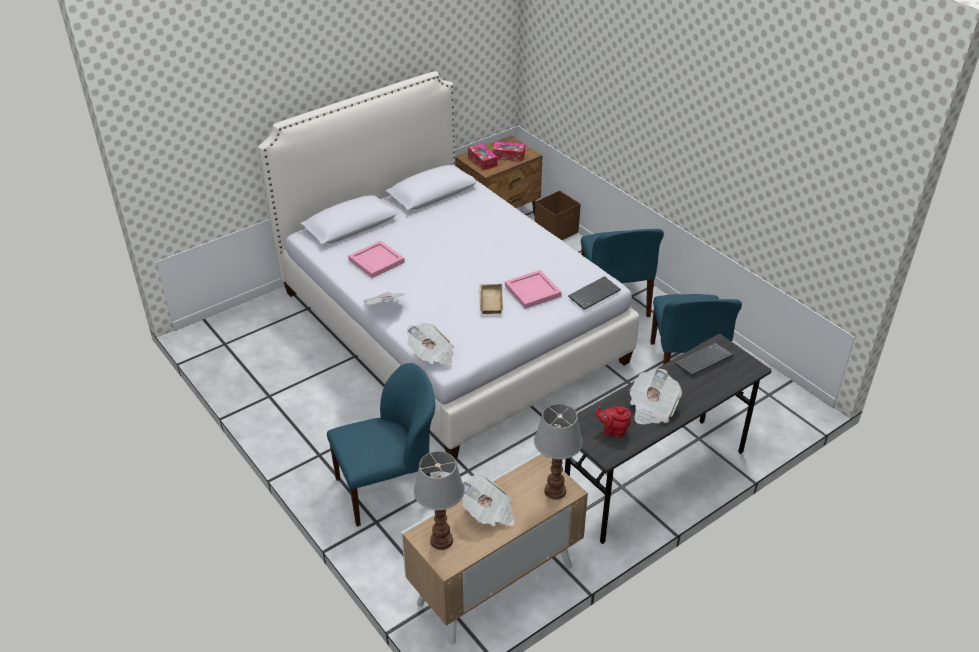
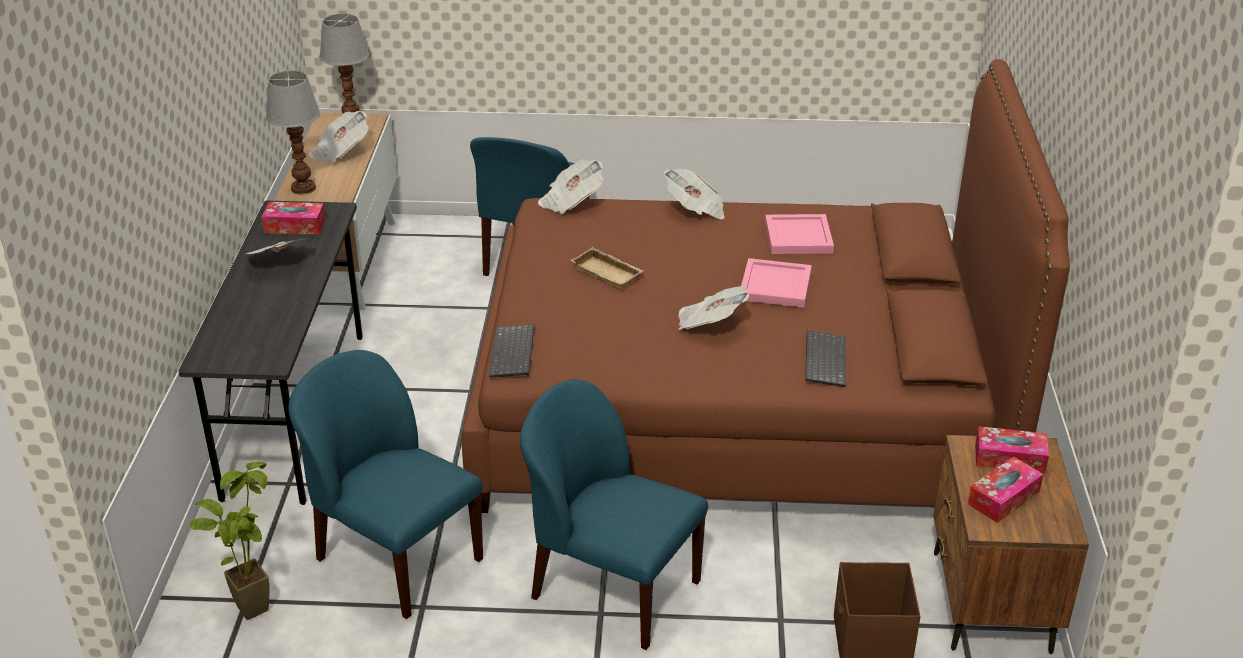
camera: 130 degrees right, 5 degrees down
(449, 326) = (739, 405): white bed -> brown bed
(492, 252) = (710, 323): none -> newspaper
(533, 290) = (586, 312): pink tray -> pink tray (776, 287)
(613, 431) = (295, 226): red teapot -> tissue box
(703, 361) = (272, 333): keyboard -> keyboard (823, 360)
(766, 393) = (251, 600): none -> potted plant

